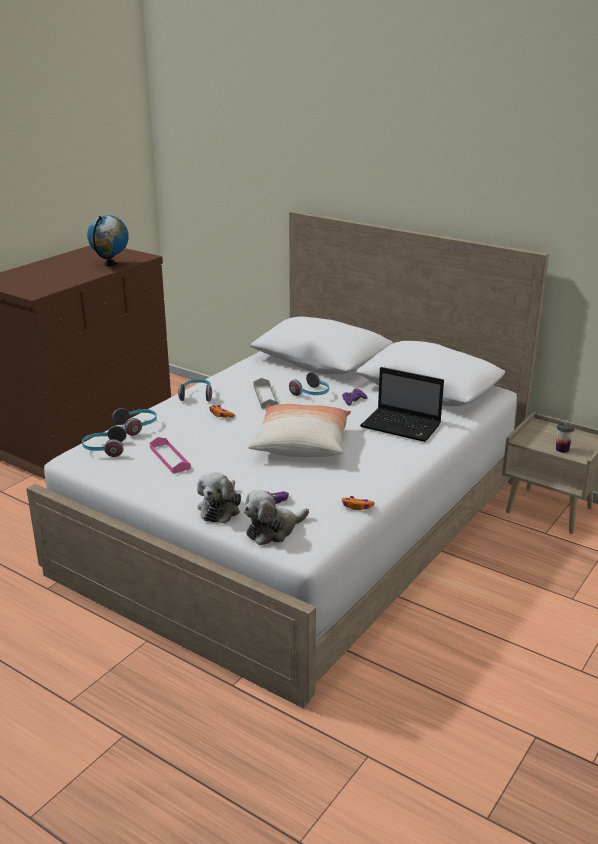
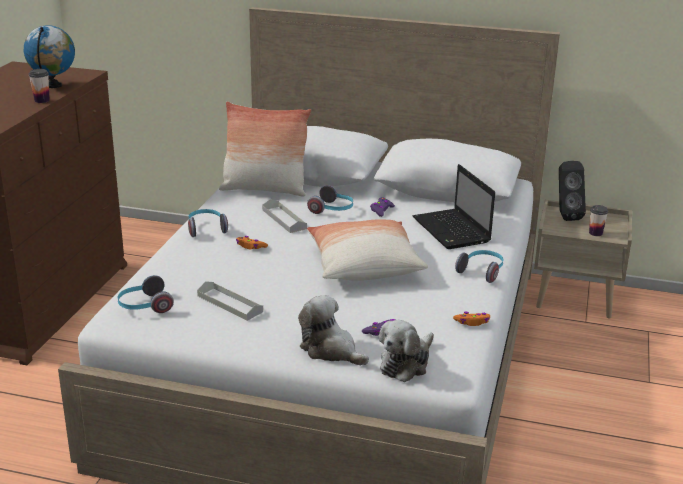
camera: 20 degrees left, 0 degrees up
(91, 275) = (42, 100): none -> cup
(137, 426) = (163, 274): headphones -> headphones (482, 272)
(169, 458) = (230, 304): pink tray -> grey tray
(220, 508) = (331, 350): plush toy -> plush toy turned 135 degrees clockwise
(268, 370) = (264, 189): none -> pillow
(402, 426) = (452, 231): laptop -> laptop turned 60 degrees clockwise
(544, 429) = (565, 215): none -> black speaker

